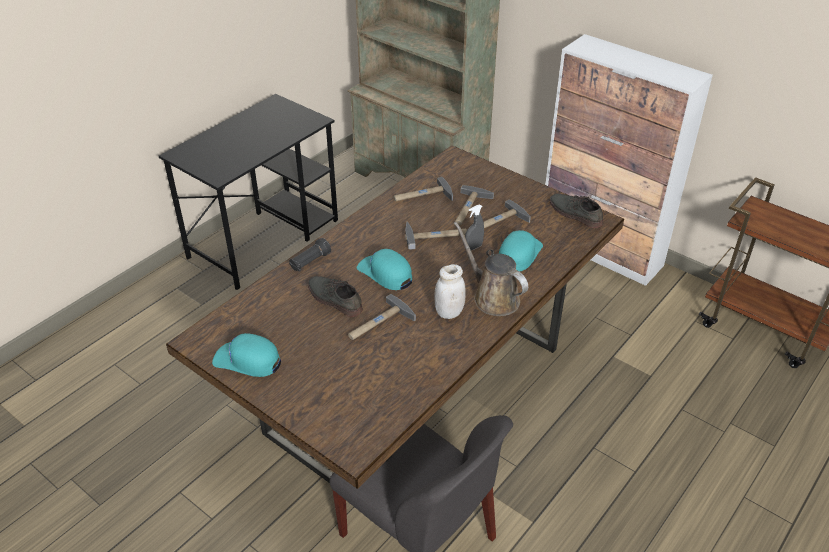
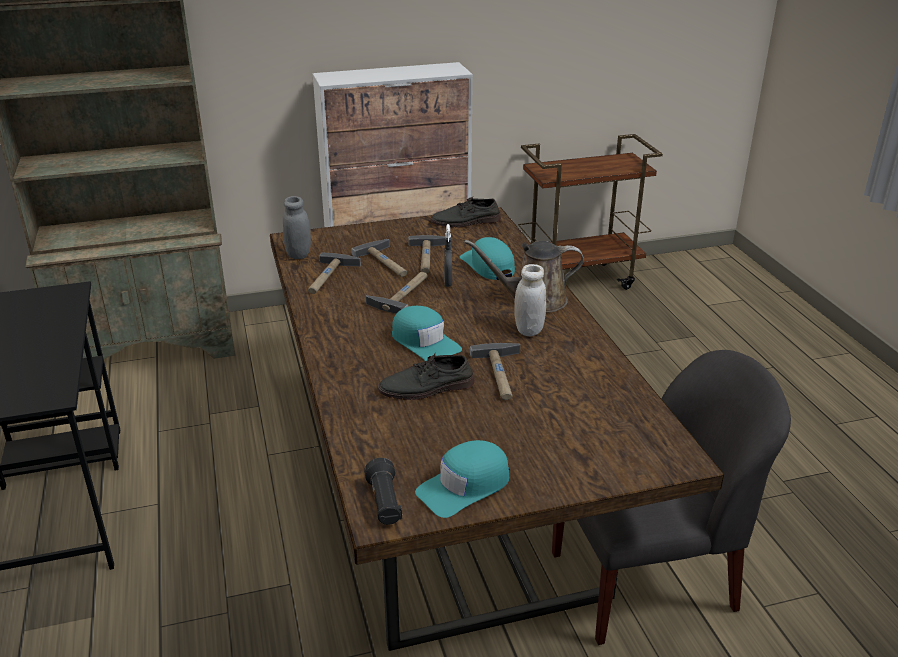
camera: 55 degrees left, 10 degrees down
(310, 262) = (341, 381): black flashlight -> black flashlight (384, 503)
(385, 273) = (424, 342): turquoise cap -> turquoise cap turned 120 degrees counterclockwise
(437, 170) = (298, 254): none -> grey jar

